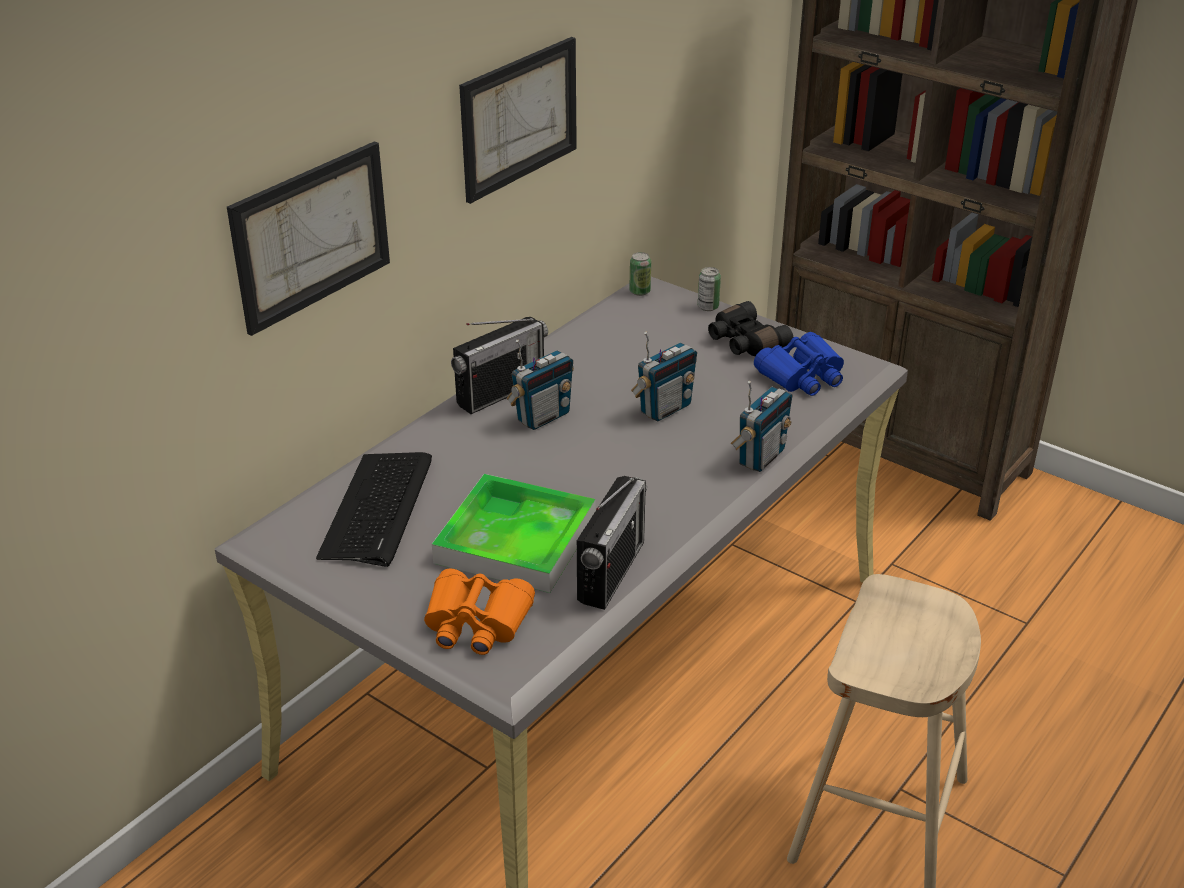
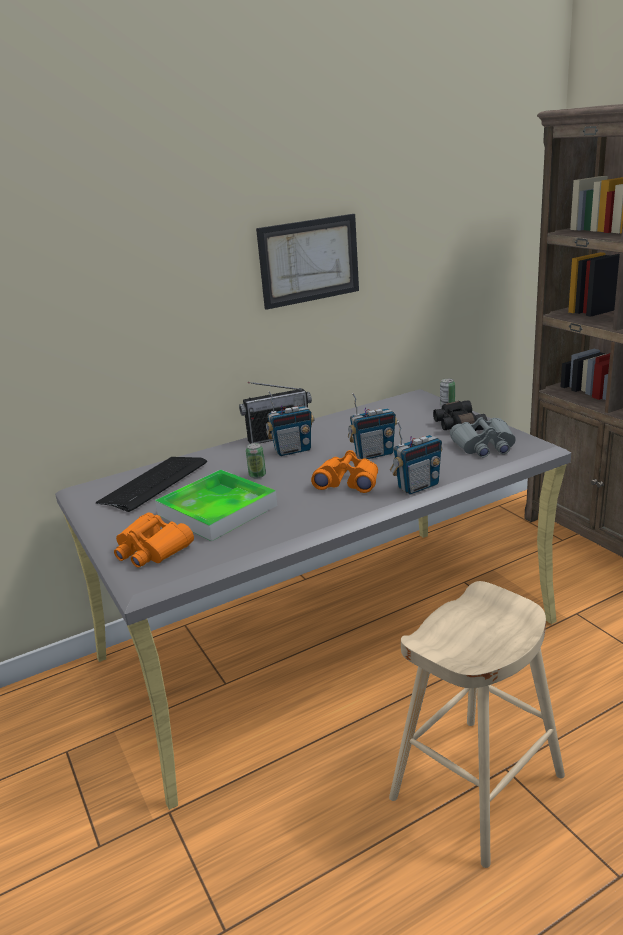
camera: 25 degrees right, 10 degrees down
(311, 235) = (134, 304): picture -> none
(611, 572) = (261, 535): radio -> none
(639, 291) = (408, 396): can -> can (257, 475)
(663, 463) = (348, 482): none -> orange binoculars
(802, 376) = (484, 446): blue binoculars -> grey binoculars

